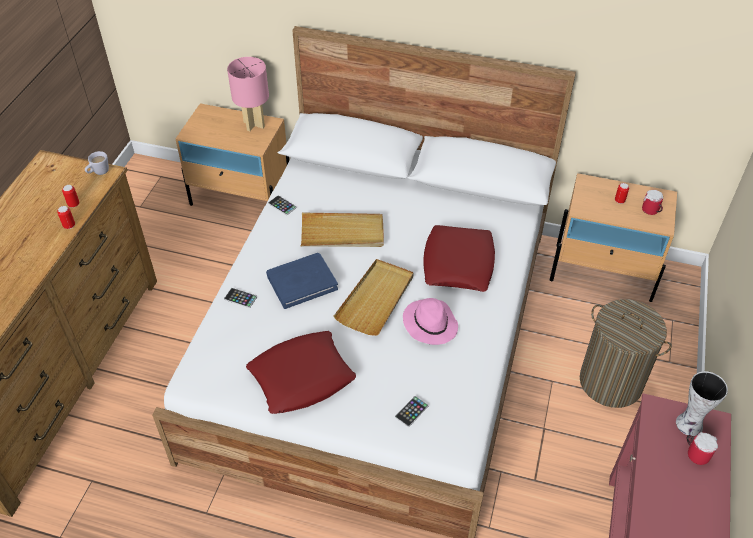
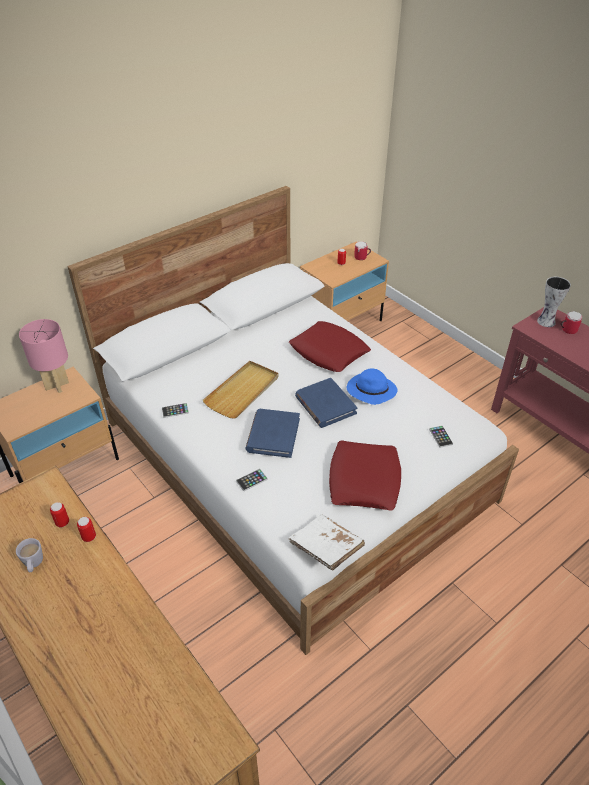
camera: 55 degrees left, 5 degrees down
(98, 172) = (39, 487): white mug -> white mug (34, 565)
(198, 388) = (326, 548): none -> white book
(376, 299) = (325, 405): beige tray -> blue book
(429, 323) = (370, 391): pink hat -> blue hat
(611, 382) = (425, 370): laundry basket -> none

